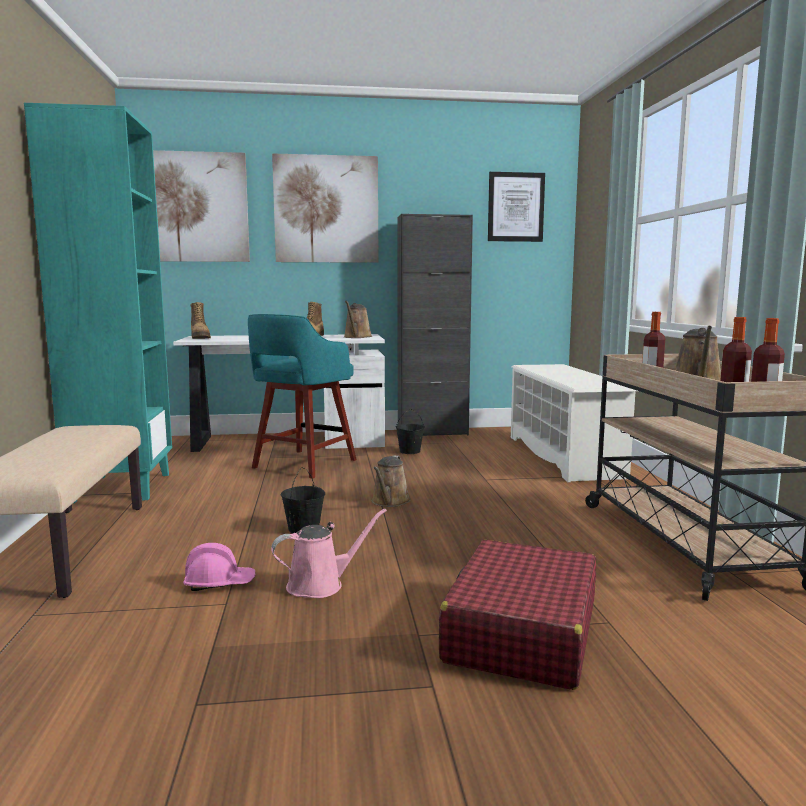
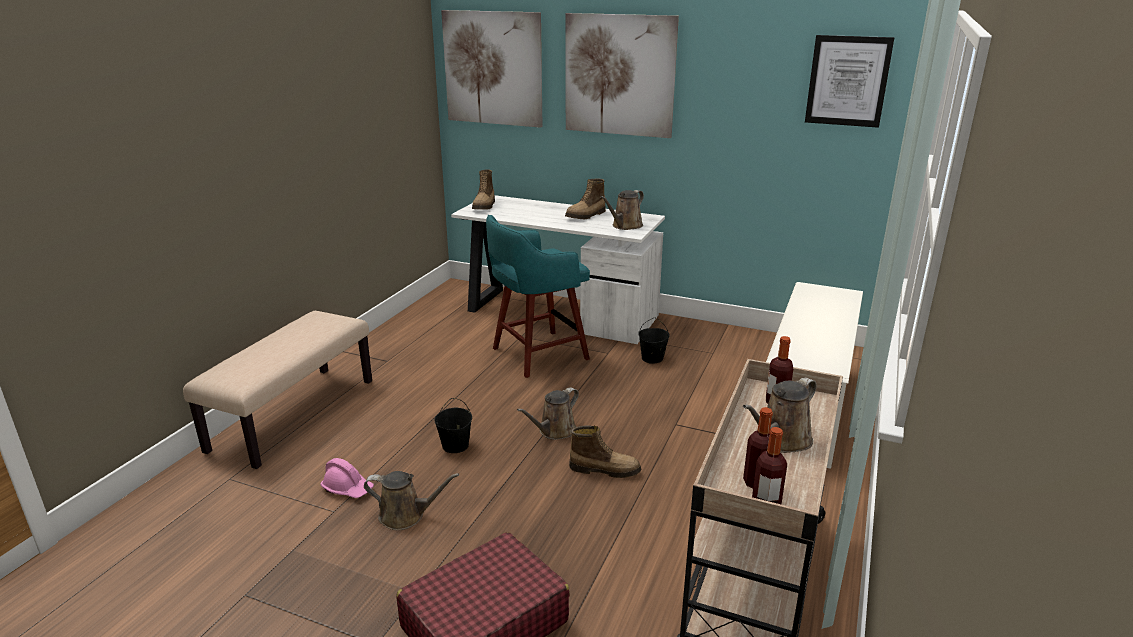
camera: 30 degrees right, 15 degrees up
(121, 487) = (380, 350): turquoise bookcase -> none
(320, 585) = (406, 516): pink watering can -> brown watering can
(432, 432) = (710, 330): black cabinet -> none
(470, 513) = (605, 469): none -> boot

